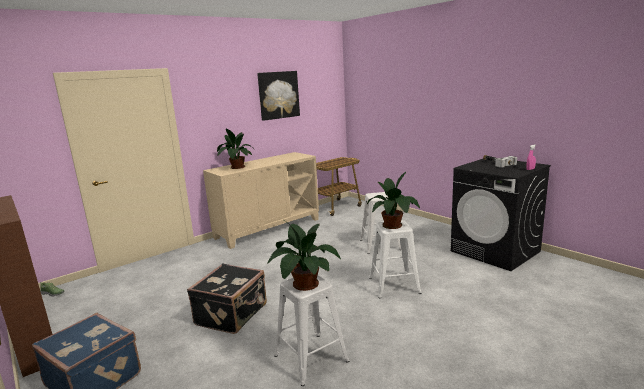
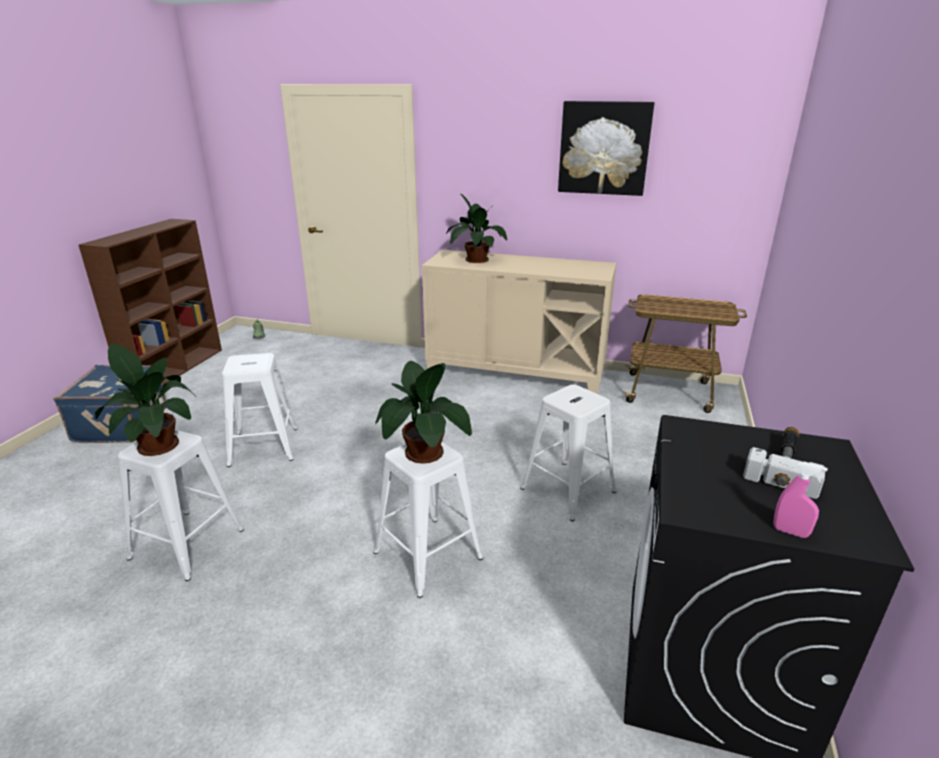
camera: 55 degrees right, 10 degrees up
(232, 314) = (264, 446): black suitcase -> white stool

